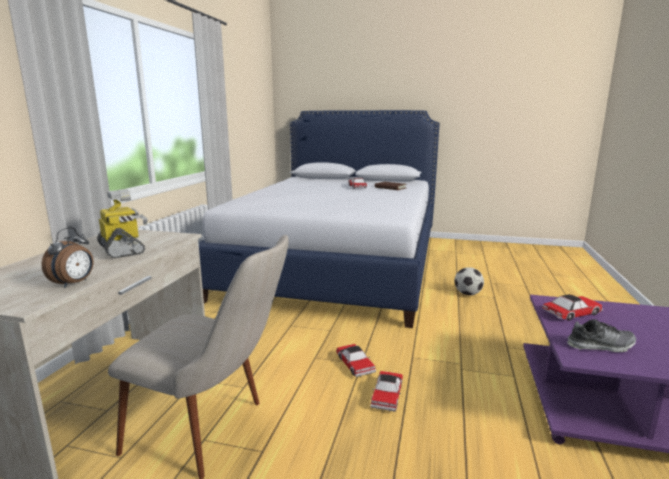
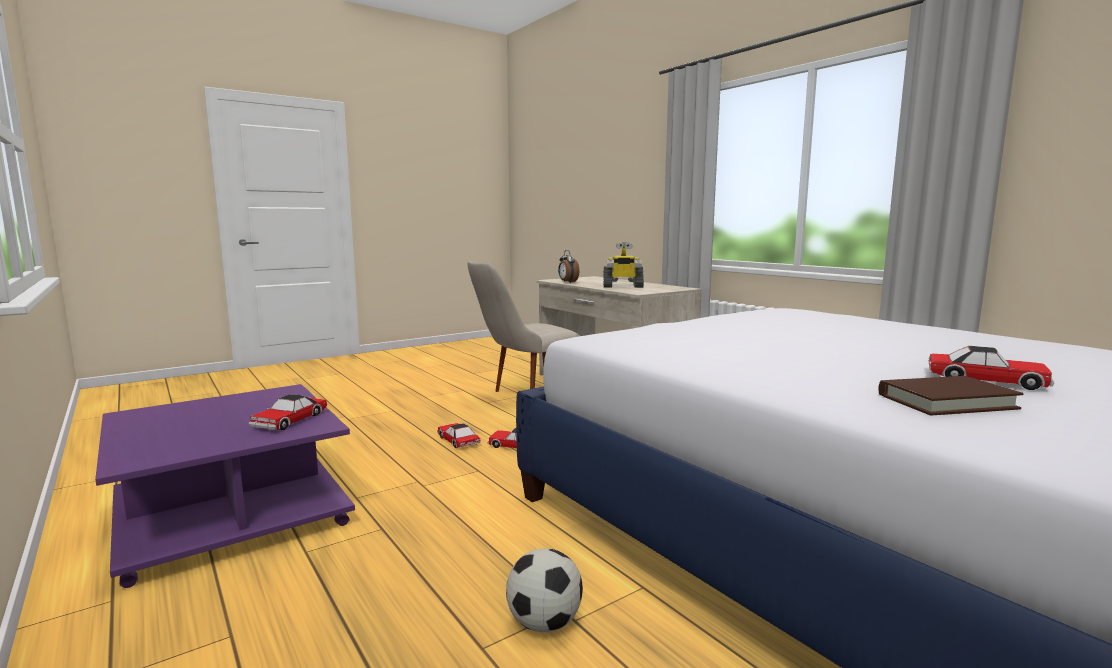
camera: 130 degrees right, 5 degrees down
(600, 346) = (264, 401): shoe -> none

